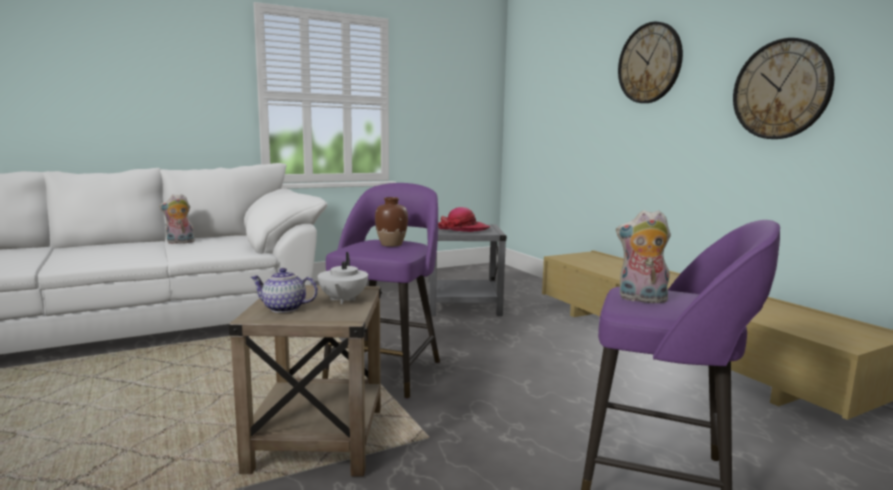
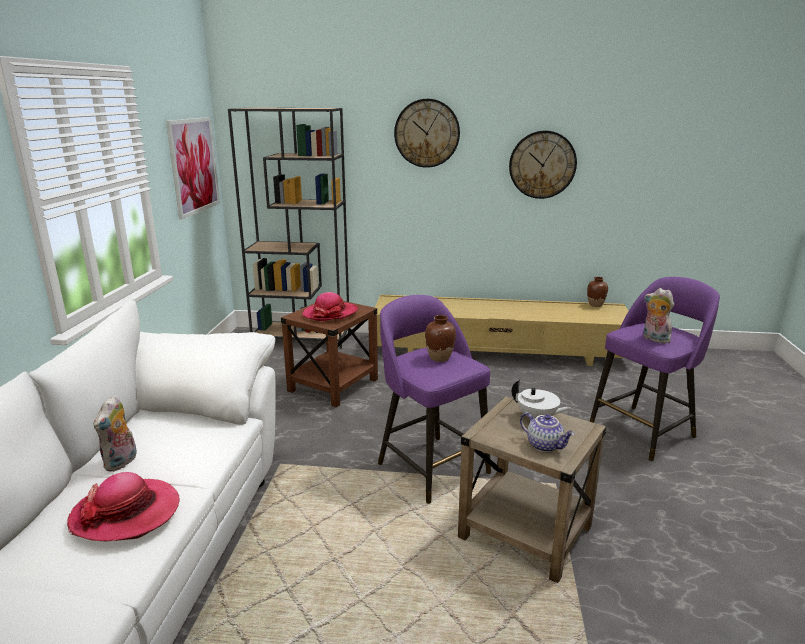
camera: 55 degrees left, 10 degrees up
(122, 252) = (126, 513): none -> hat
(283, 308) = (545, 445): teapot -> teapot turned 90 degrees counterclockwise
(461, 105) = (194, 166): none -> picture
(464, 307) = (333, 385): grey side table -> brown side table
(521, 279) = (302, 338): none -> bookcase
(641, 299) = (654, 339): plush toy -> plush toy turned 90 degrees clockwise
(847, 321) = (595, 305): none -> brown vase

